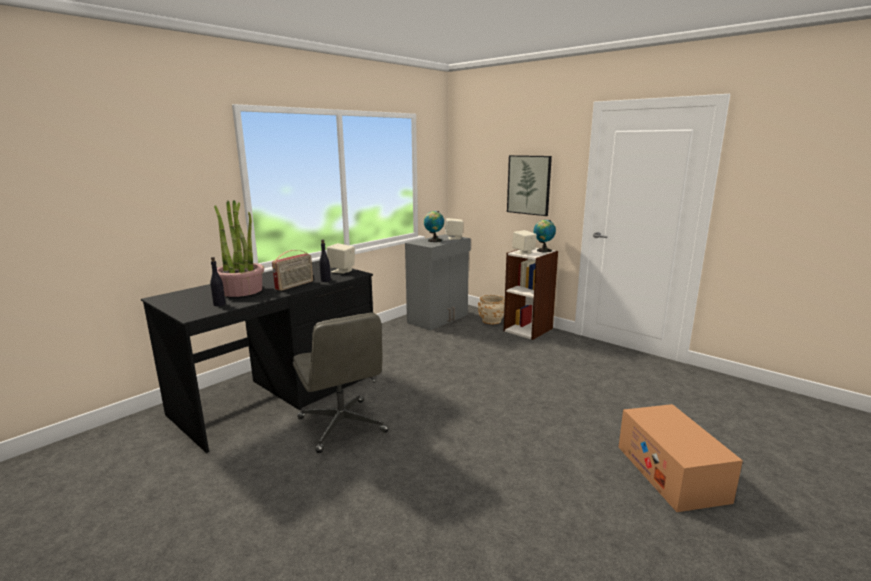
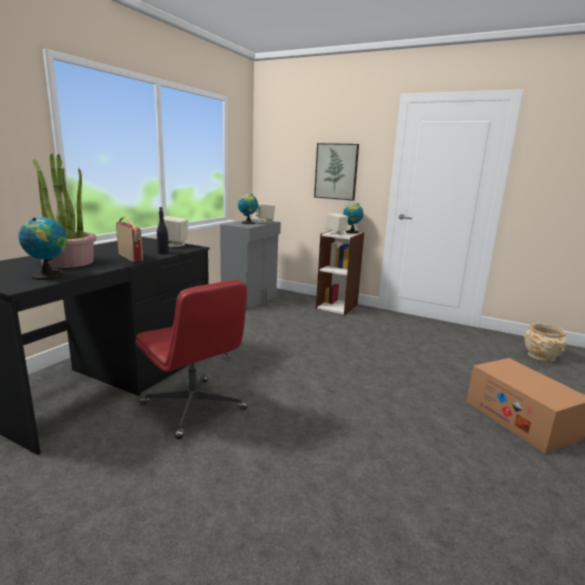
camera: 15 degrees left, 0 degrees up
(219, 304) = (48, 275): black bottle -> globe
(295, 285) = (131, 257): radio -> radio turned 60 degrees counterclockwise
(342, 425) = (194, 407): grey office chair -> red office chair
(491, 320) = (300, 300): beige planter -> beige planter (541, 356)

